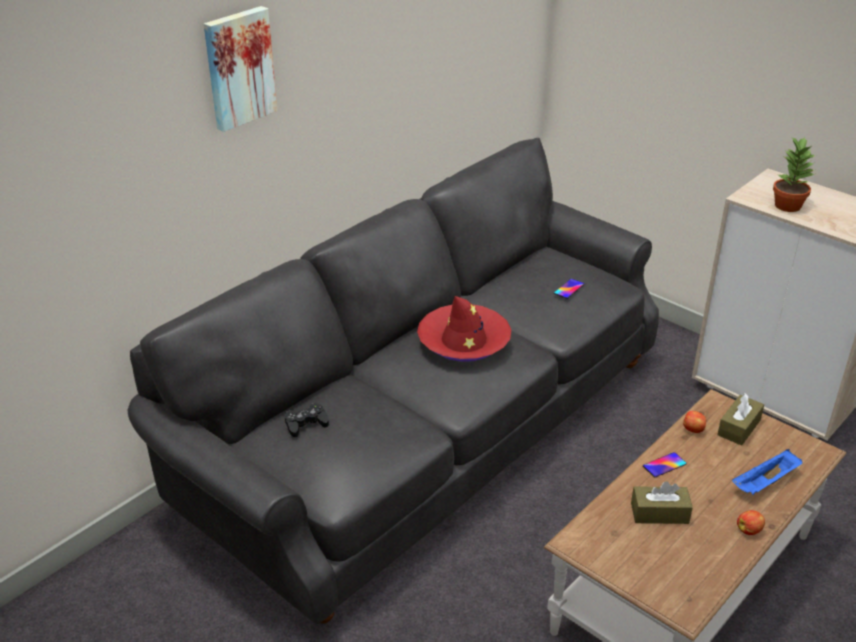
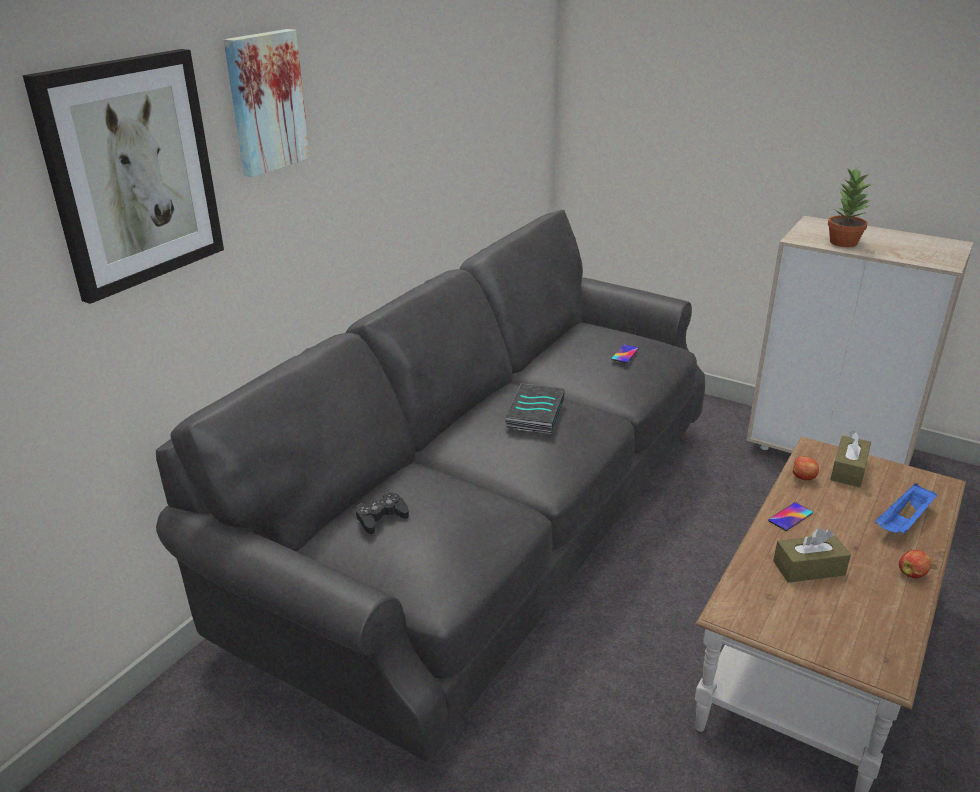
camera: 10 degrees left, 5 degrees down
(121, 137) = (132, 173): none -> picture
(464, 341) = (534, 413): red hat -> book

